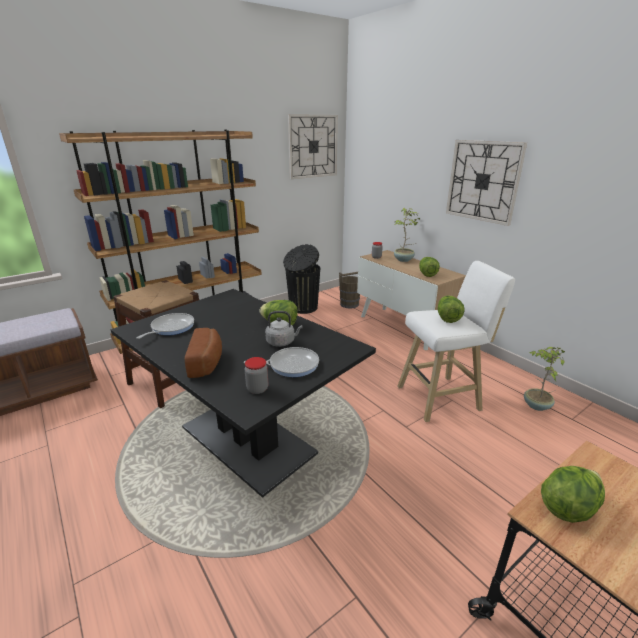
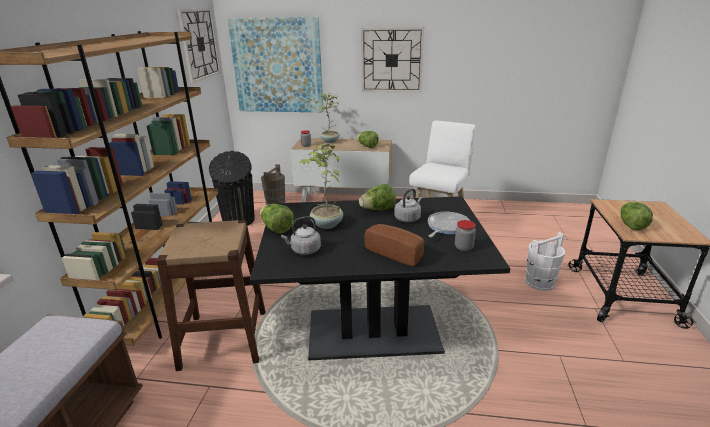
camera: 45 degrees left, 0 degrees up
(170, 328) = (304, 250): frying pan -> grey kettle
(381, 174) = (277, 66): none -> picture
(447, 318) = (441, 168): lettuce -> lettuce (276, 229)
(475, 514) = (540, 282): none -> white bucket
(536, 406) = (483, 214): potted plant -> potted plant (326, 225)

